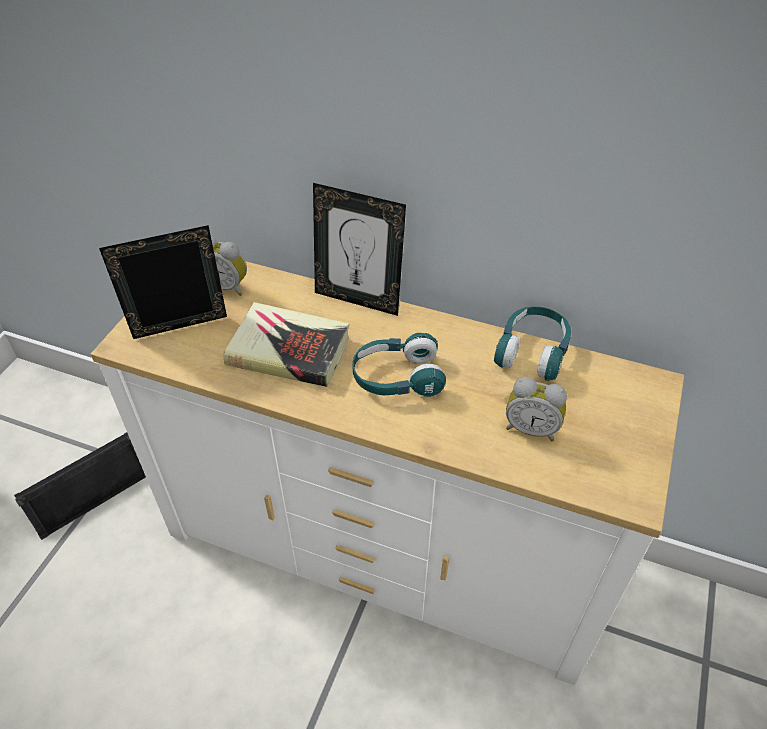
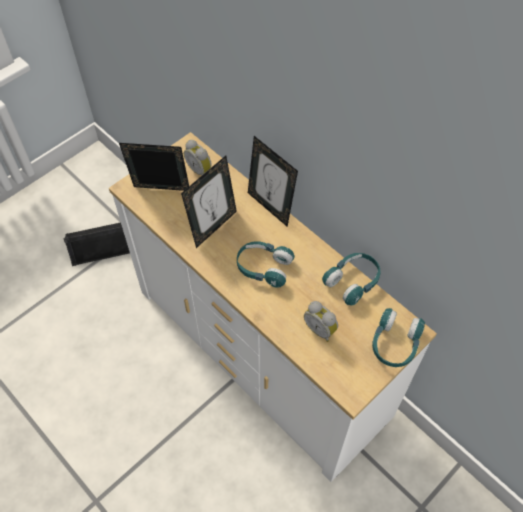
camera: 25 degrees right, 10 degrees up
(288, 351) = (213, 226): book -> picture frame
(643, 408) = (394, 344): none -> turquoise headphones

